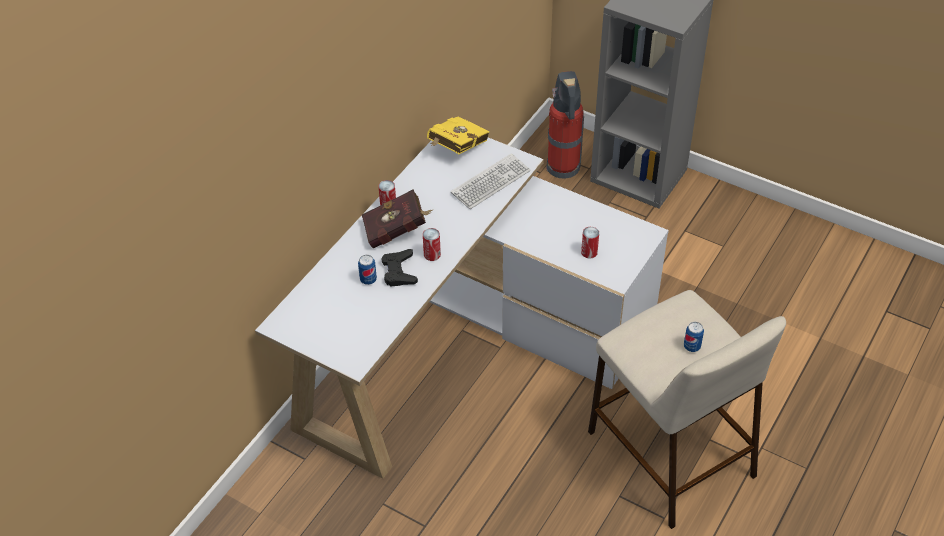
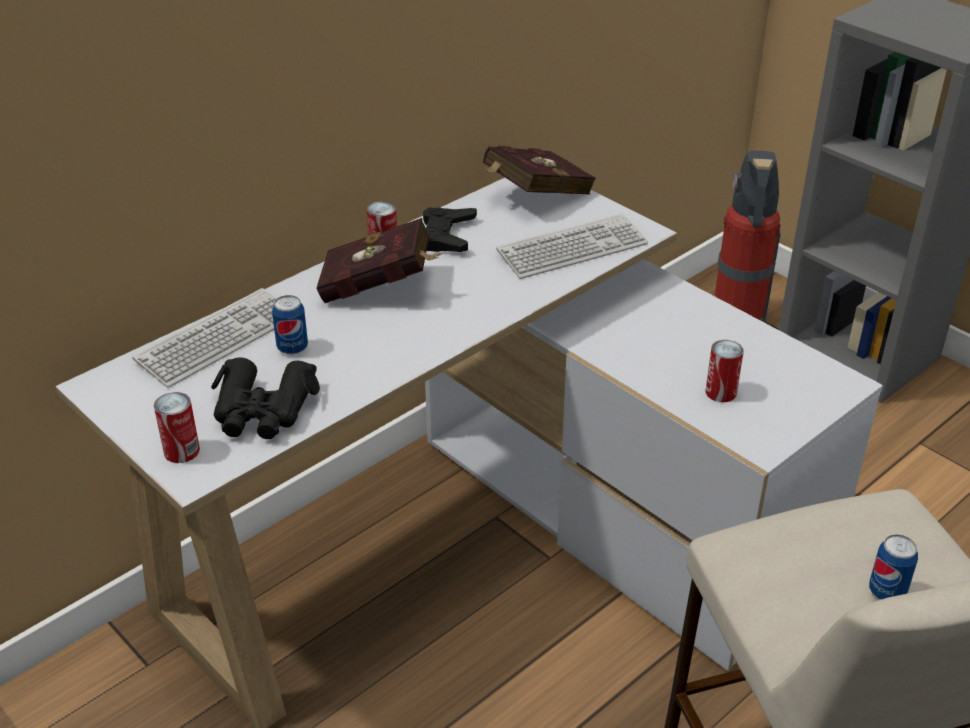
camera: 15 degrees right, 10 degrees down
(325, 283) = (217, 339): none -> keyboard
(371, 320) = (263, 410): none -> black binoculars
(399, 271) = (352, 345): black game controller -> black game controller (446, 236)
(432, 254) = (423, 331): can -> can (181, 451)
(456, 148) = (534, 196): yellow book -> red book

